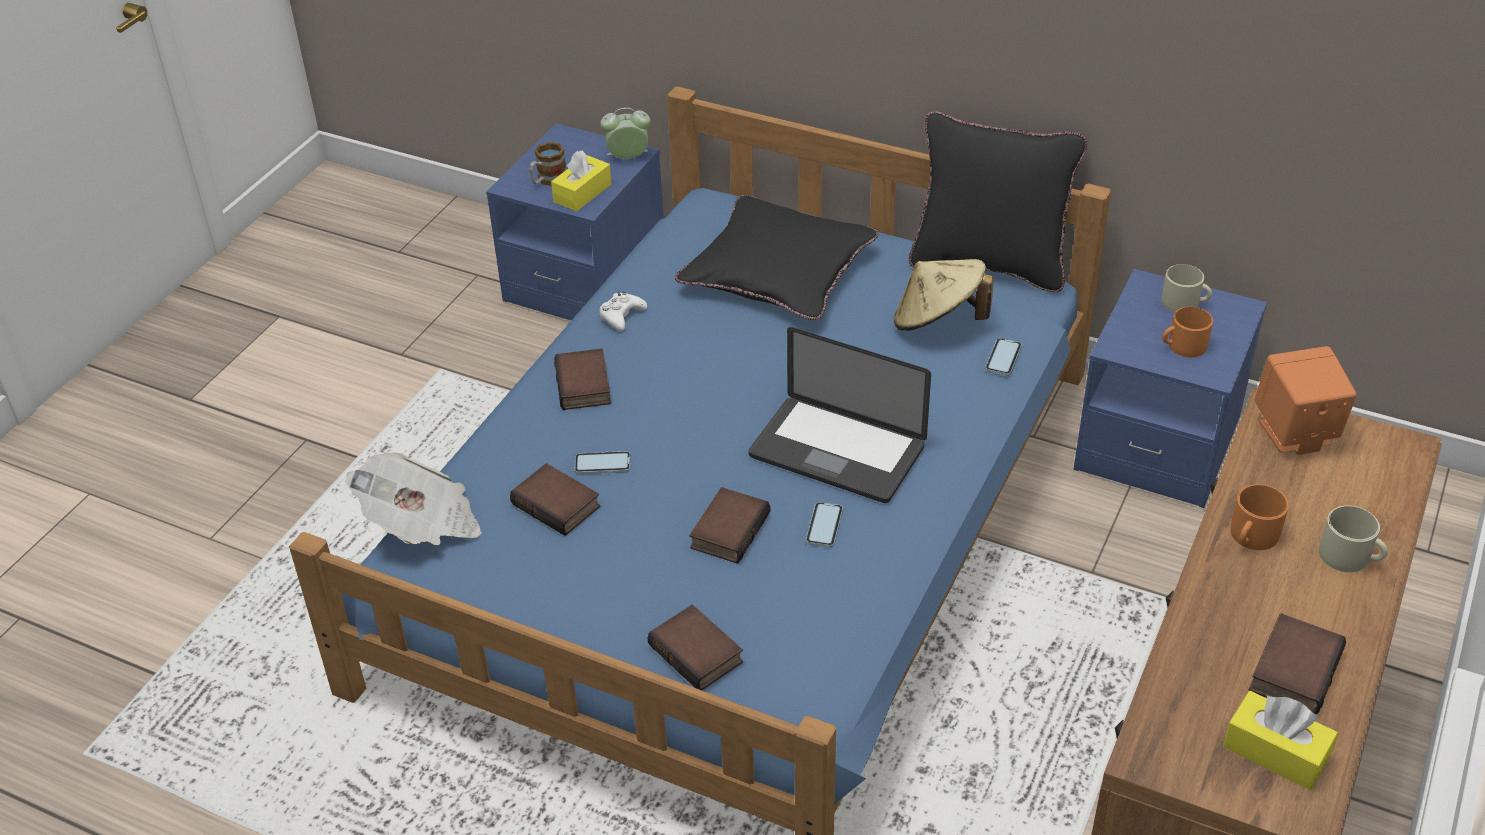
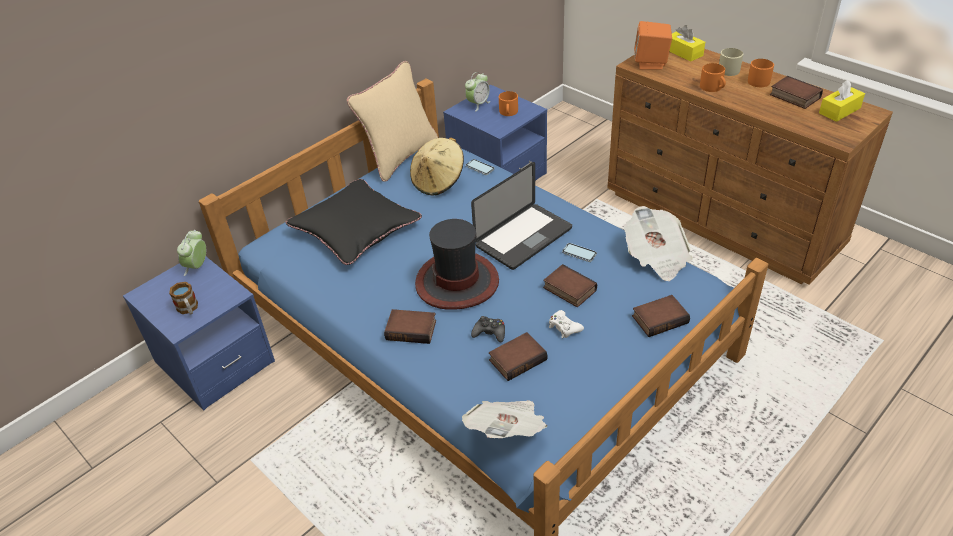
camera: 70 degrees left, 0 degrees up
(582, 193) = (218, 294): yellow tissue box -> yellow tissue box (684, 52)
(602, 464) = (490, 333): phone -> black game controller
(621, 316) = (353, 302): white game controller -> white game controller (564, 327)
(700, 404) = (457, 282): none -> hat
(855, 627) = (656, 257): none -> newspaper
(989, 264) = (400, 157): black pillow -> beige pillow
(1185, 303) = (478, 104): beige mug -> alarm clock
(1328, 603) = (757, 80): none -> orange mug

